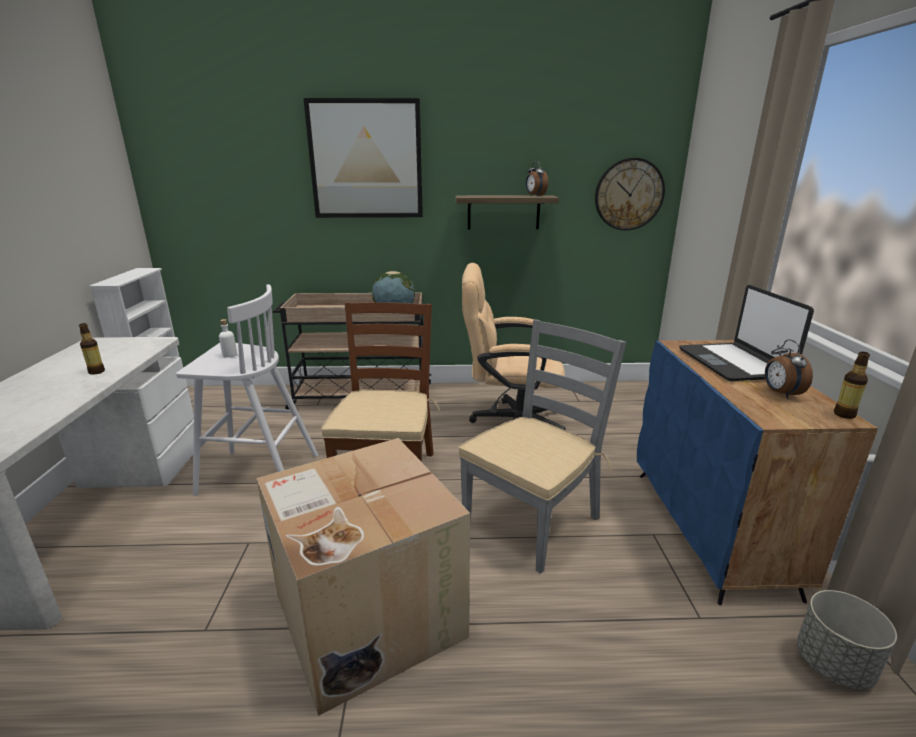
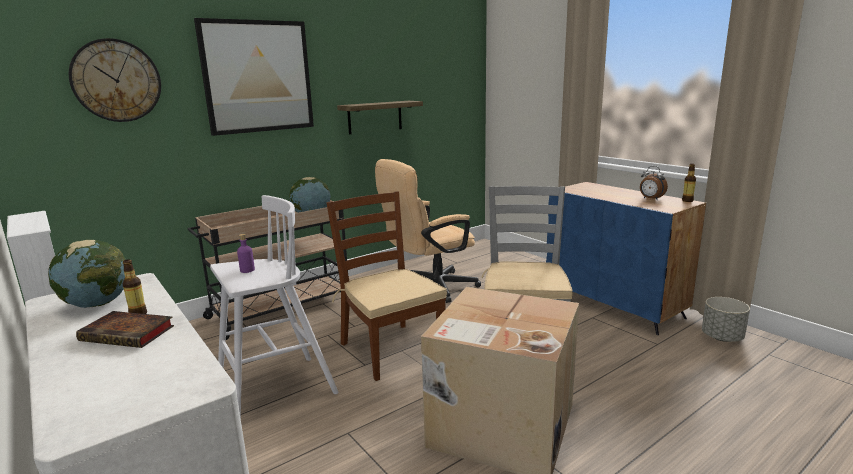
camera: 35 degrees left, 5 degrees down
(59, 387) = (130, 334): none -> book
(101, 354) = (97, 304): none -> globe
(230, 355) = (247, 270): white bottle -> purple bottle
(535, 196) = (402, 101): alarm clock -> none
(629, 194) = (456, 97): wall clock -> wall clock (116, 81)
(734, 363) = (607, 191): laptop -> none

